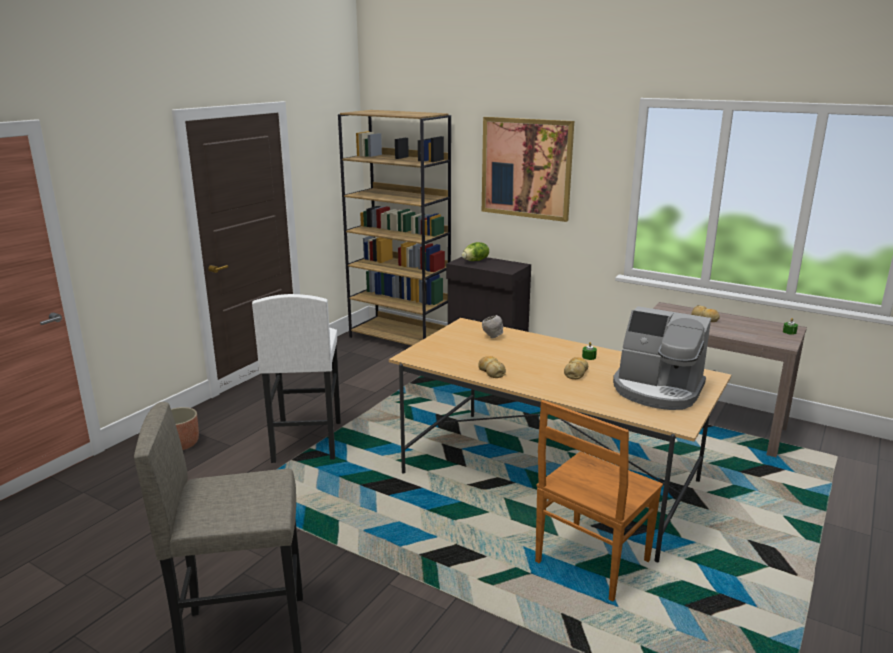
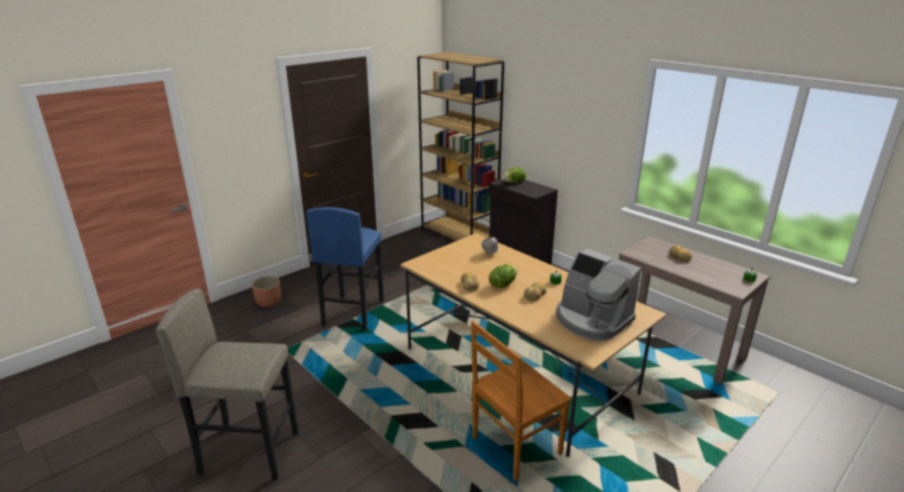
camera: 15 degrees right, 5 degrees up
(306, 441) = (352, 313): white stool -> blue stool
(526, 168) = (558, 110): picture -> none
(530, 366) = (502, 284): none -> lettuce

